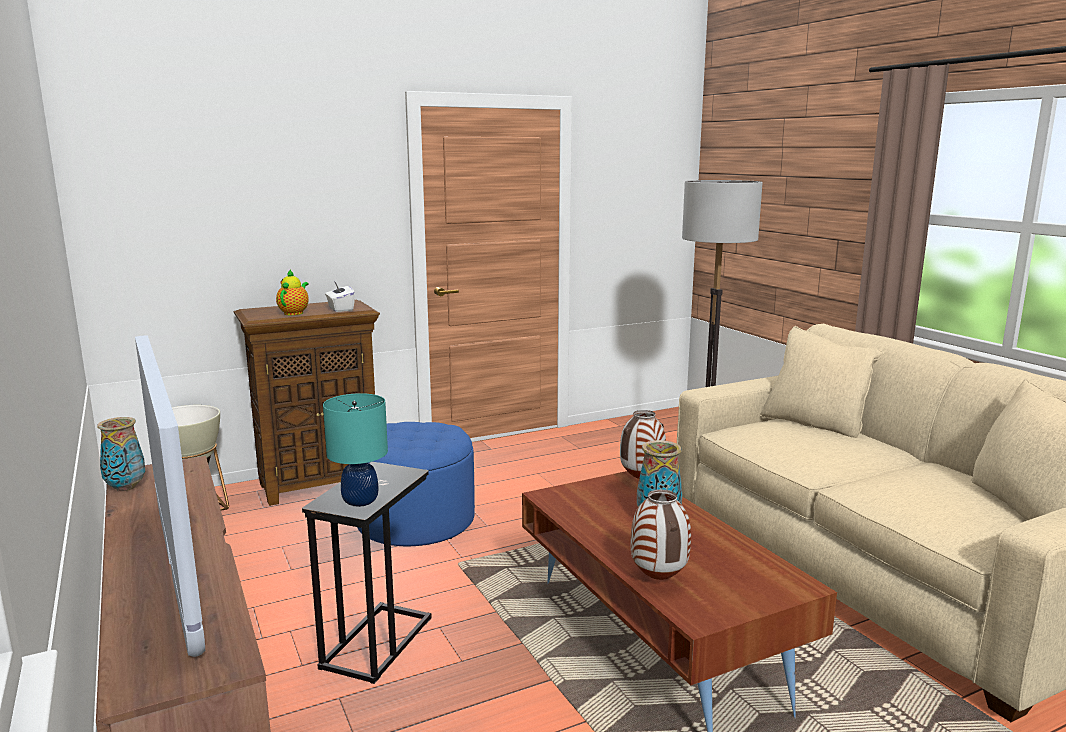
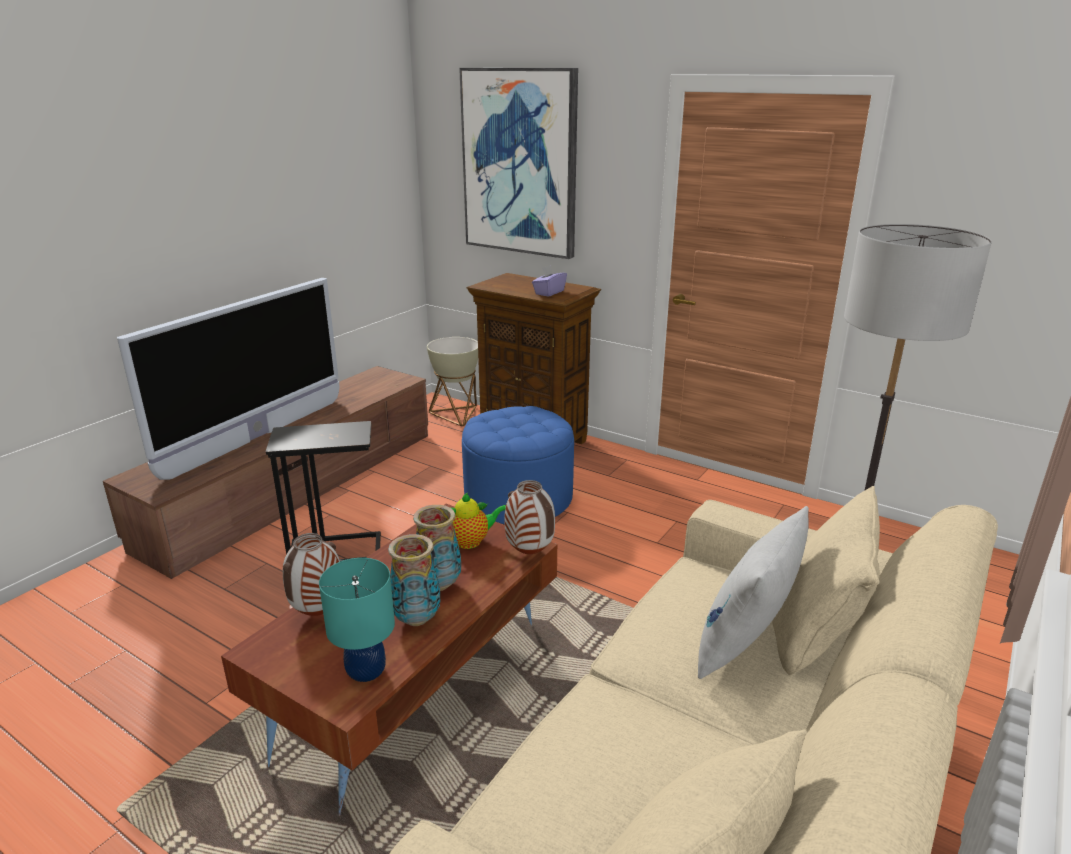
camera: 60 degrees right, 10 degrees up
(126, 487) = (357, 379): vase -> vase (417, 619)
(238, 183) = (520, 163): none -> picture
(294, 313) = (515, 286): teapot -> teapot (471, 541)
(340, 309) = (549, 292): white tissue box -> purple tissue box
(358, 502) = (291, 440): turquoise table lamp -> turquoise table lamp (364, 672)
(826, 437) = (745, 645): none -> grey pillow

